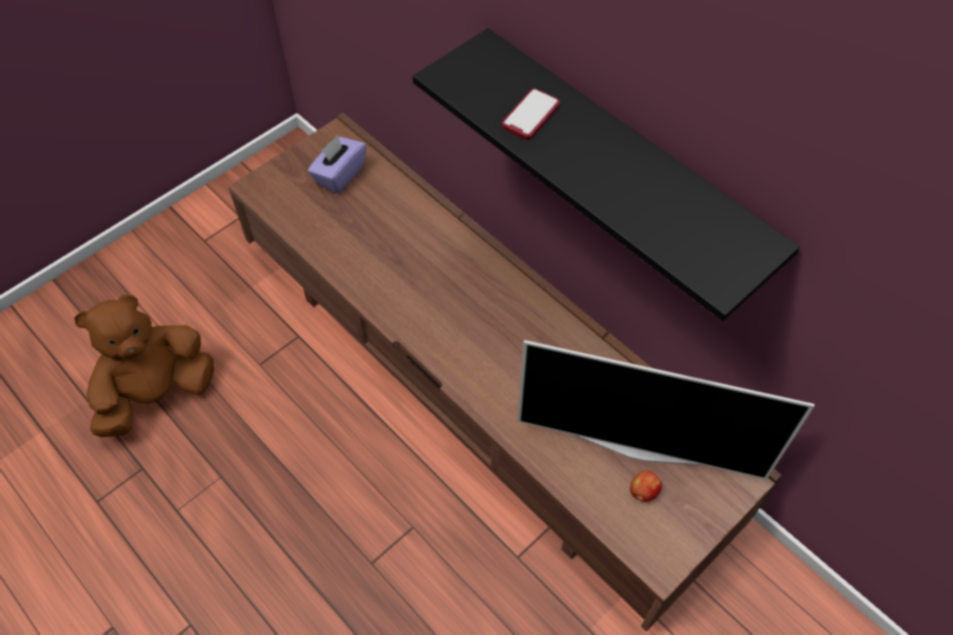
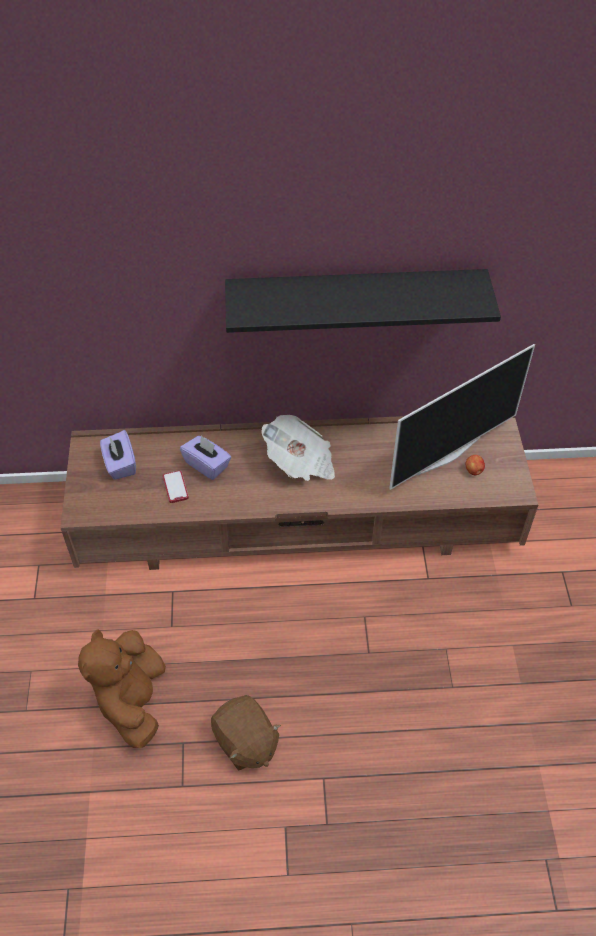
camera: 50 degrees left, 5 degrees down
(180, 522) = (245, 742): none -> brown plush toy
(404, 240) = (207, 465): none -> purple tissue box
(484, 314) = (300, 462): none -> newspaper
(530, 116) = (309, 302): phone -> phone (175, 487)

